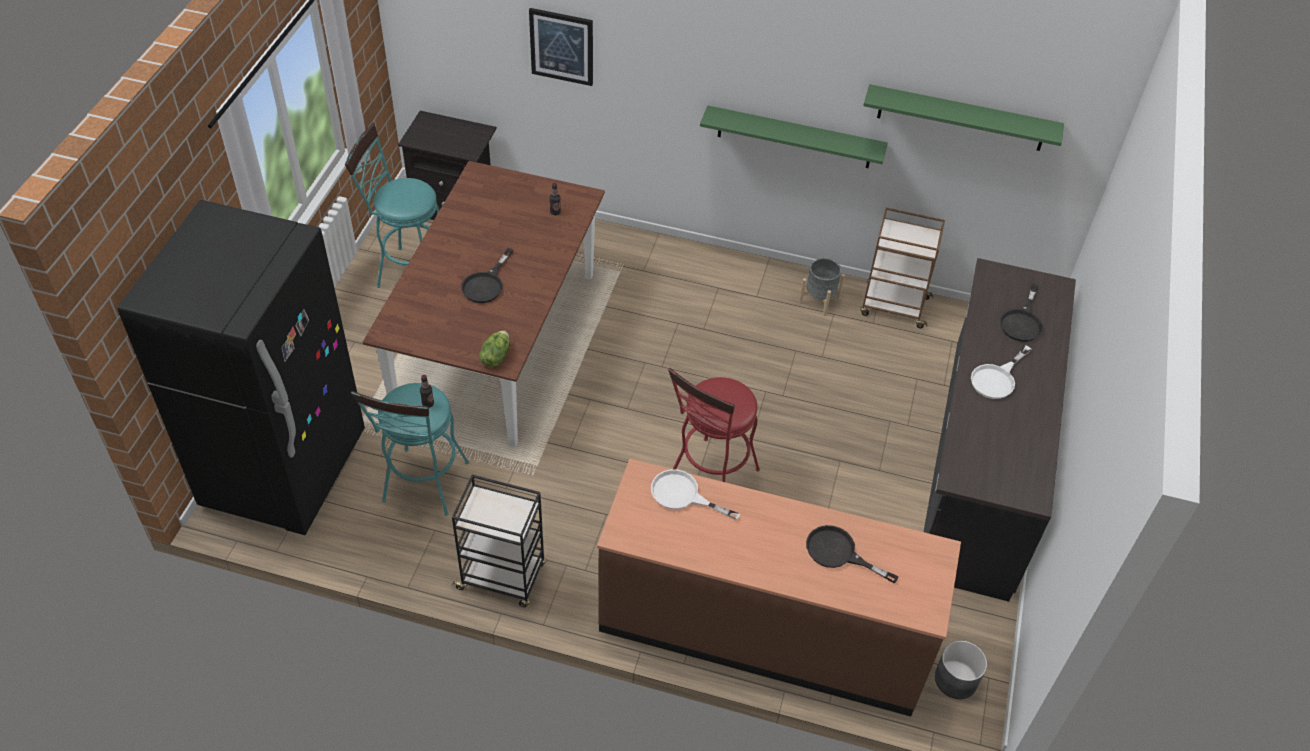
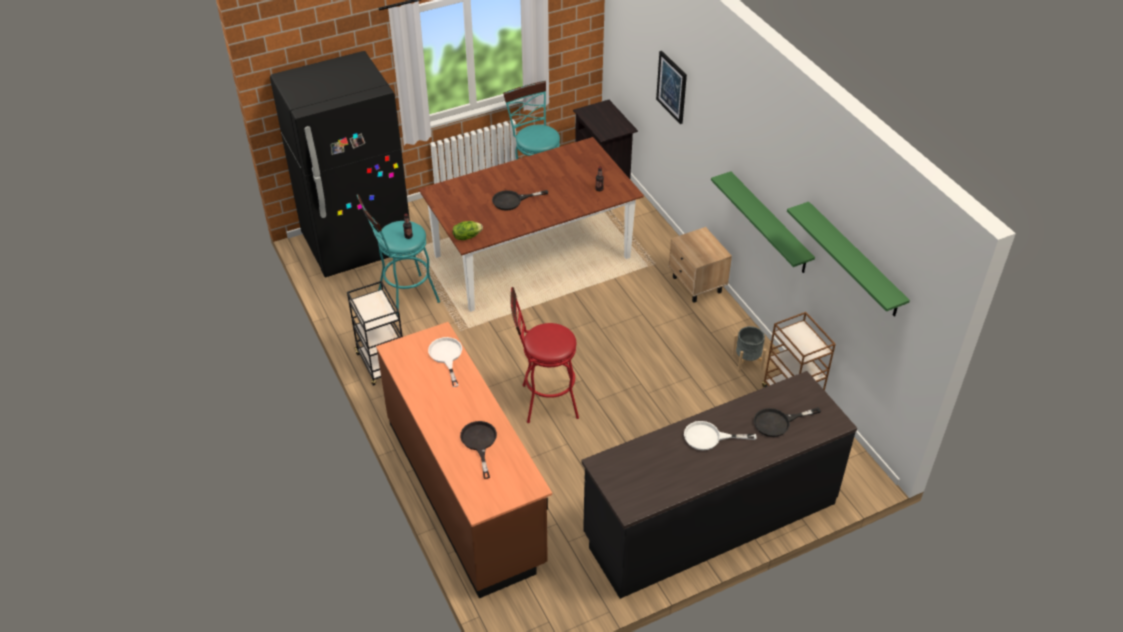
camera: 50 degrees right, 5 degrees down
(686, 259) = (697, 285): none -> beige nightstand
(956, 680) = (529, 605): grey planter -> none

